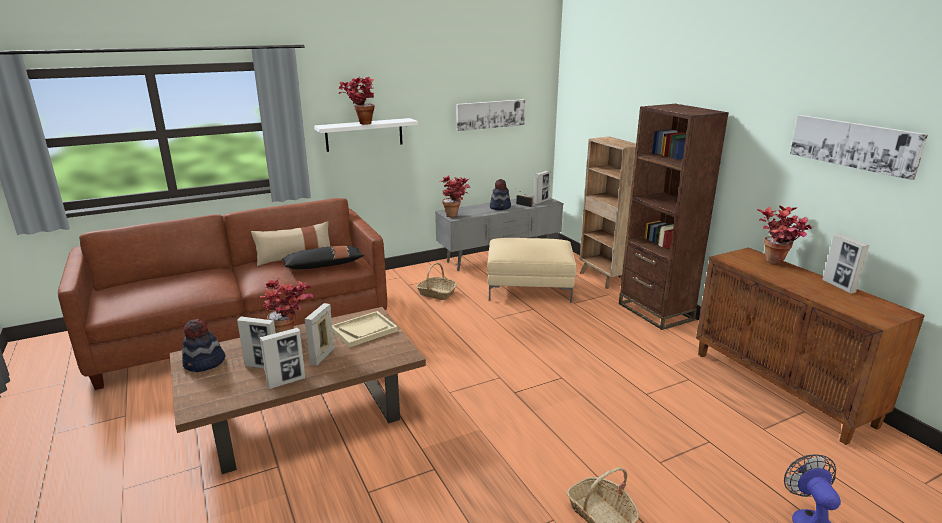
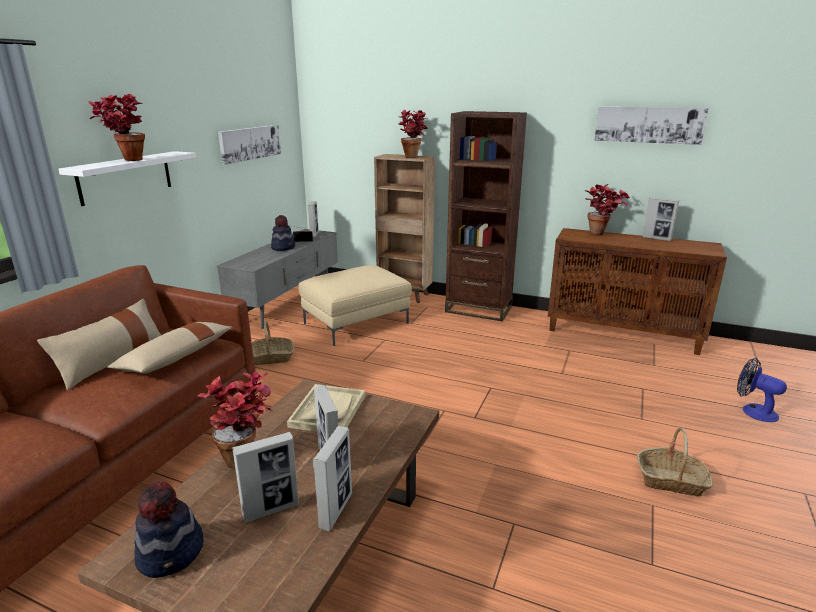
camera: 40 degrees left, 0 degrees up
(324, 265) = (176, 357): black pillow -> beige pillow
(455, 215) = (249, 264): potted plant -> potted plant (413, 157)

